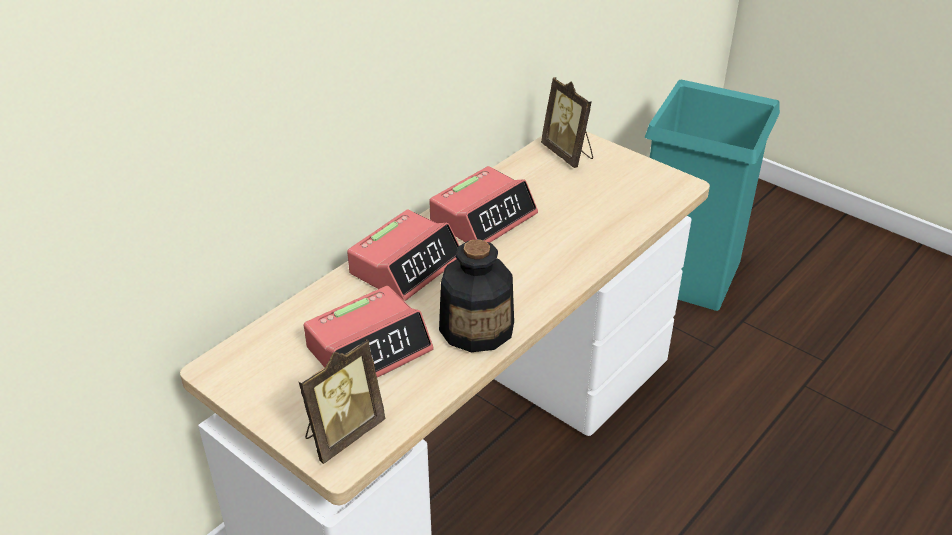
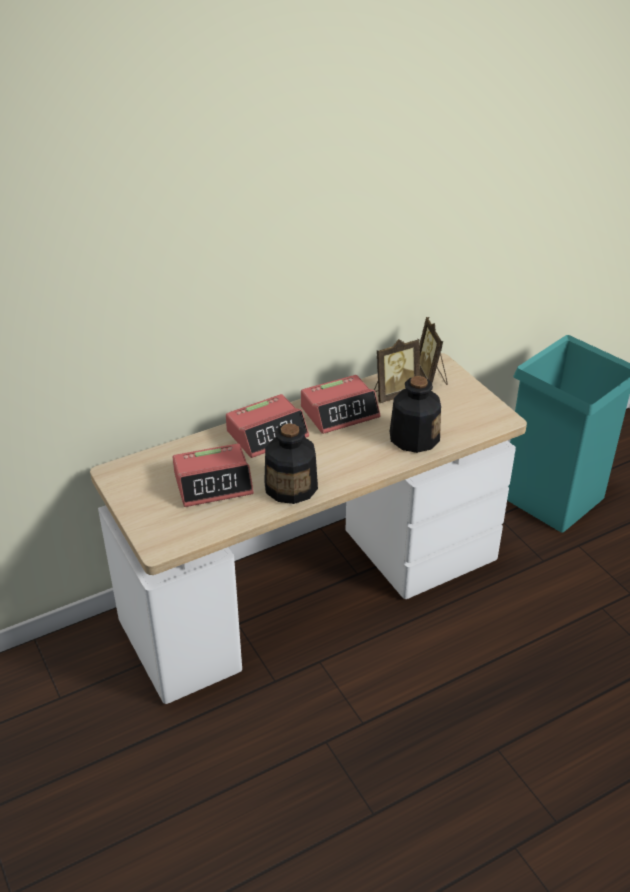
camera: 20 degrees right, 0 degrees up
(342, 433) = (169, 531): picture frame -> picture frame (394, 393)
(592, 229) = (413, 437): none -> bottle

